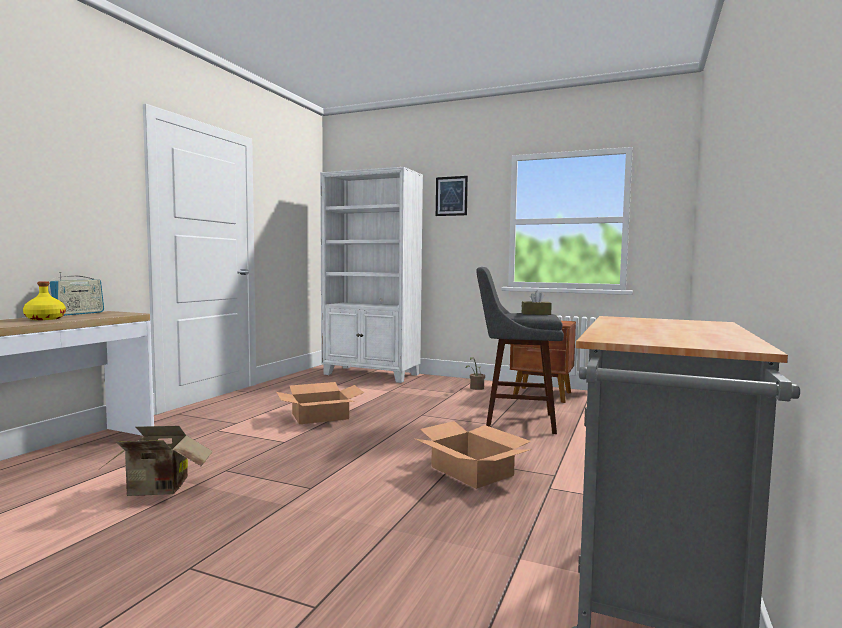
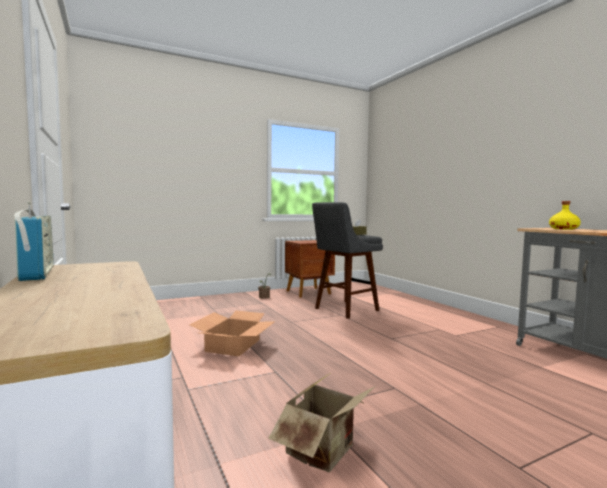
camera: 50 degrees left, 0 degrees up
(44, 319) = (72, 284): yellow bottle -> yellow bottle (564, 229)
(371, 374) = (160, 305): white bookcase -> none
(451, 196) = (220, 143): picture -> none
(472, 471) = (414, 341): cardboard box -> none

